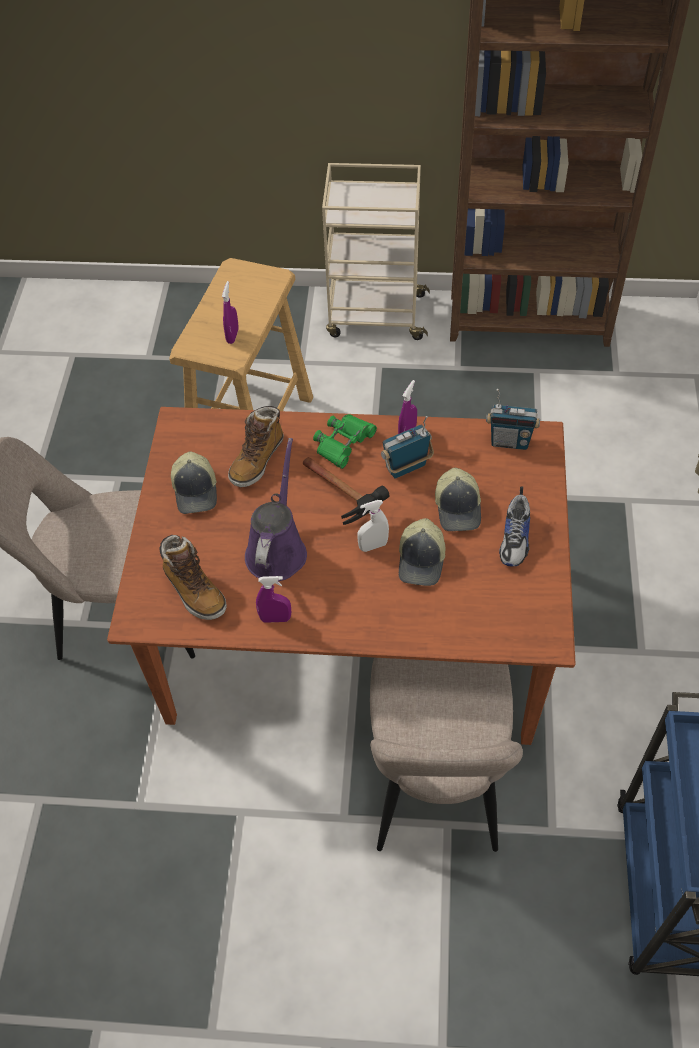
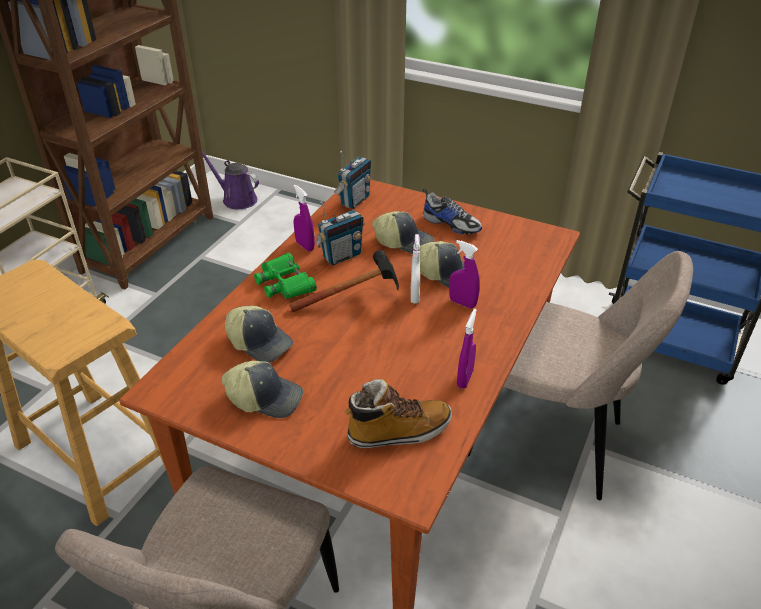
camera: 70 degrees left, 15 degrees down
(232, 336) = (78, 318): purple spray bottle -> purple spray bottle (462, 303)
(257, 460) = (260, 342): boot -> cap
(277, 549) = (382, 356): purple watering can -> purple watering can (237, 199)
(406, 467) = (341, 256): radio -> radio turned 120 degrees counterclockwise

